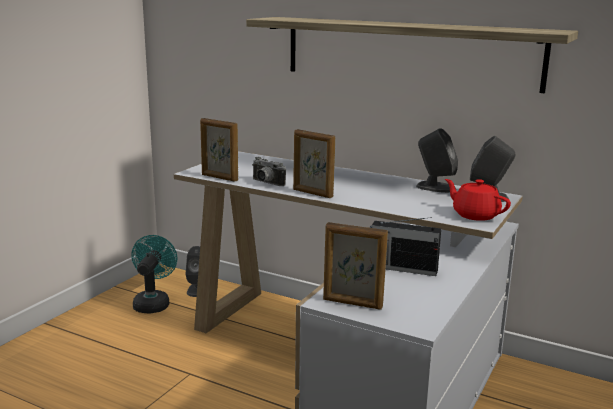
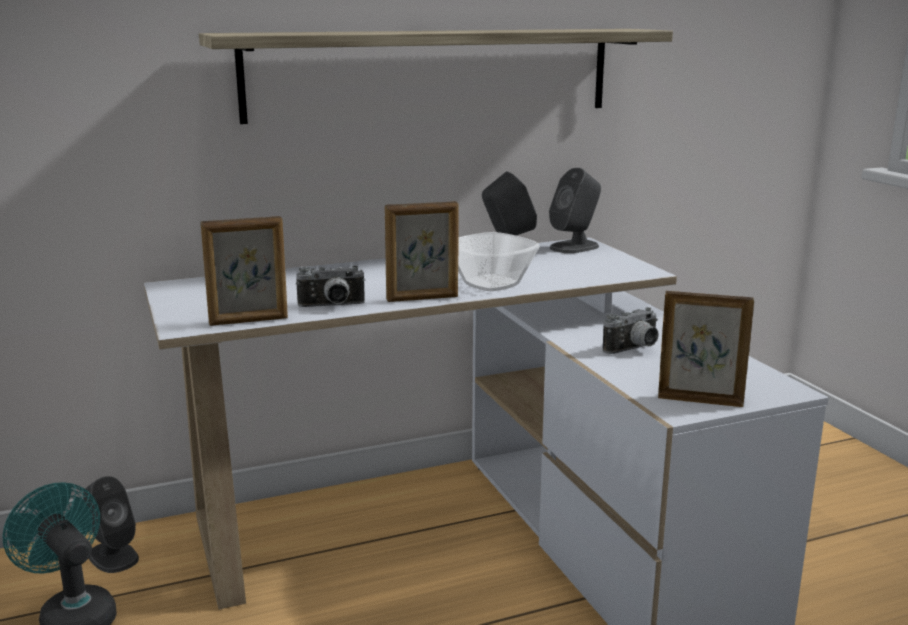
camera: 50 degrees left, 0 degrees up
(352, 303) = (699, 400): picture frame -> picture frame turned 135 degrees counterclockwise
(368, 199) = (493, 284): none -> bowl
(402, 268) = (634, 349): radio -> camera
(475, 215) = (619, 266): red teapot -> none

